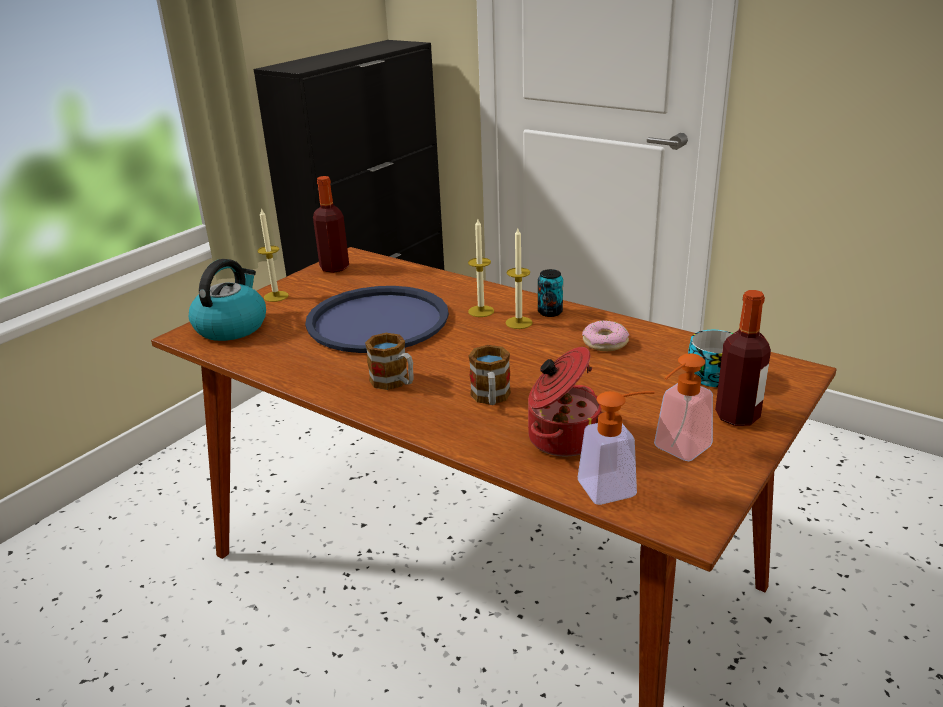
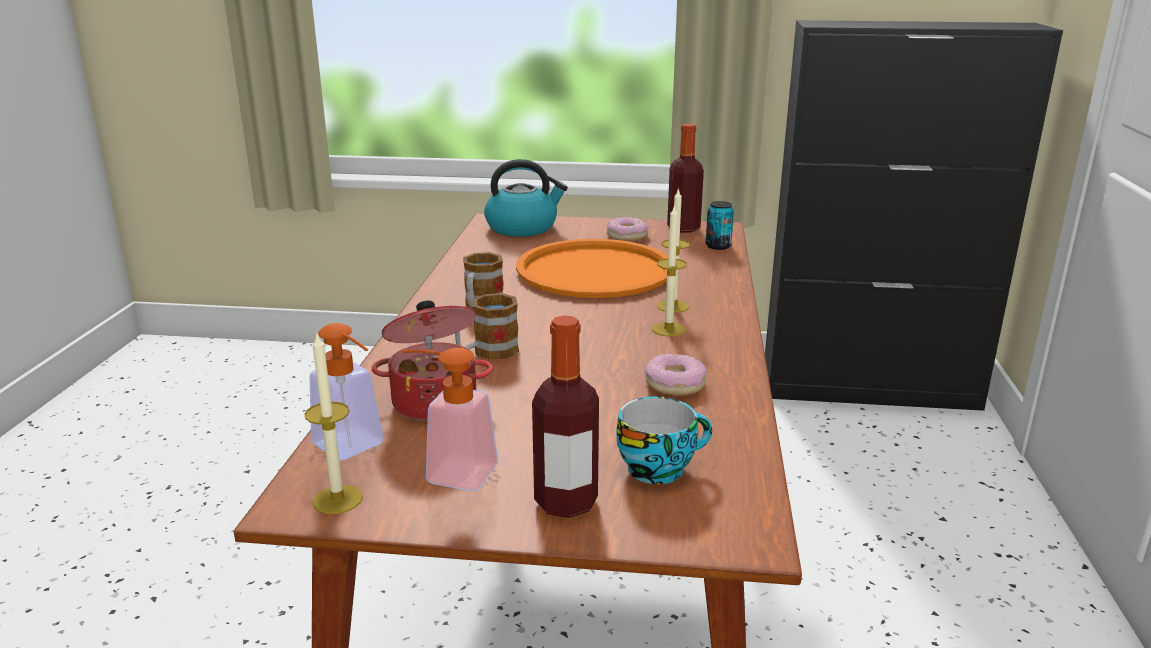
camera: 60 degrees right, 5 degrees down
(276, 296) = (595, 225): candle -> candle (338, 499)
(319, 291) = (627, 236): none -> donut
(377, 321) = (594, 270): blue tray -> orange tray
(550, 312) = (716, 339): can -> can (718, 246)

